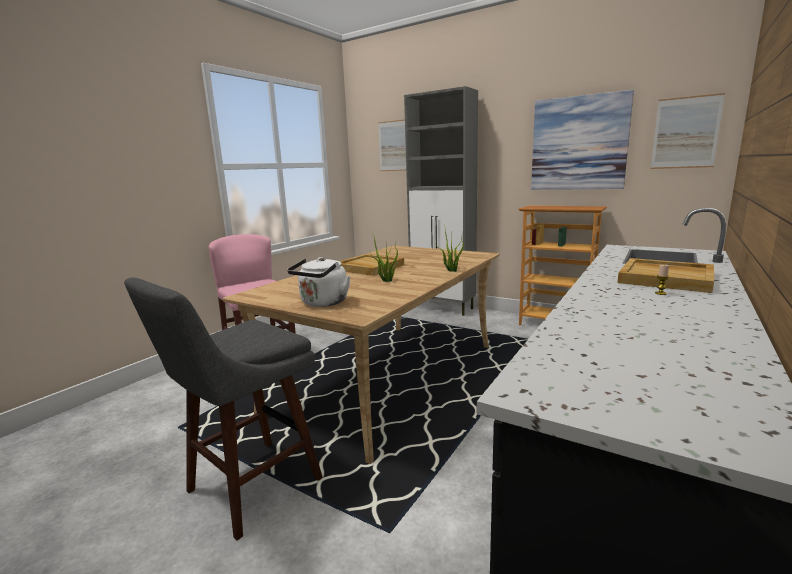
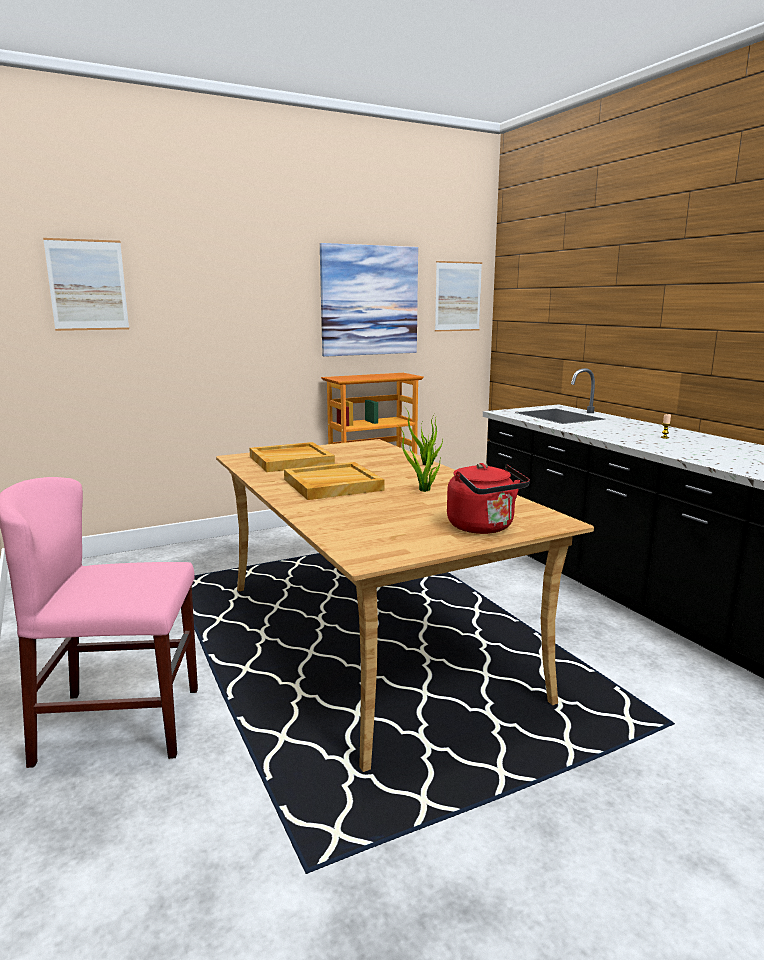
camera: 60 degrees left, 0 degrees up
(248, 489) = (551, 809): grey stool -> none
(322, 303) = (483, 528): white kettle -> red kettle
(443, 308) = (223, 545): grey cabinet -> none
(666, 278) = (625, 428): beige tray -> beige tray (291, 460)

